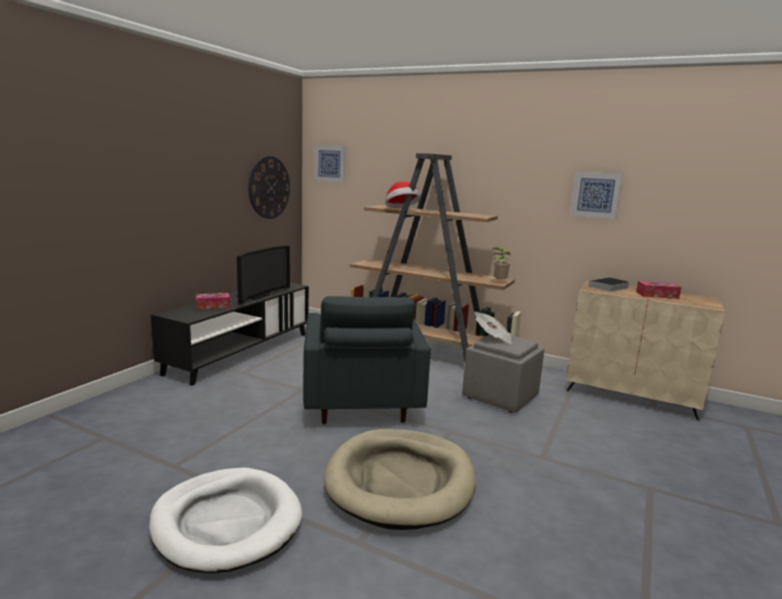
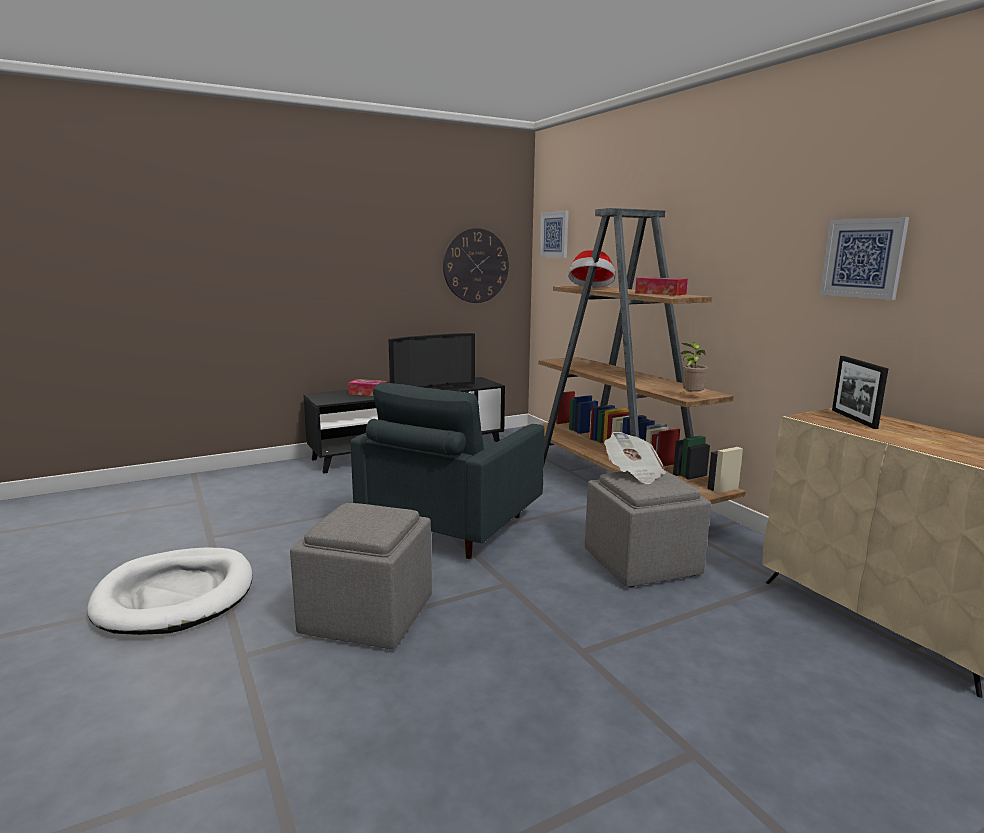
camera: 35 degrees right, 0 degrees up
(400, 481) = (369, 616): beige dog bed -> grey ottoman
(608, 287) = (853, 419): book -> picture frame
(657, 295) = (929, 440): tissue box -> tissue box (660, 293)

